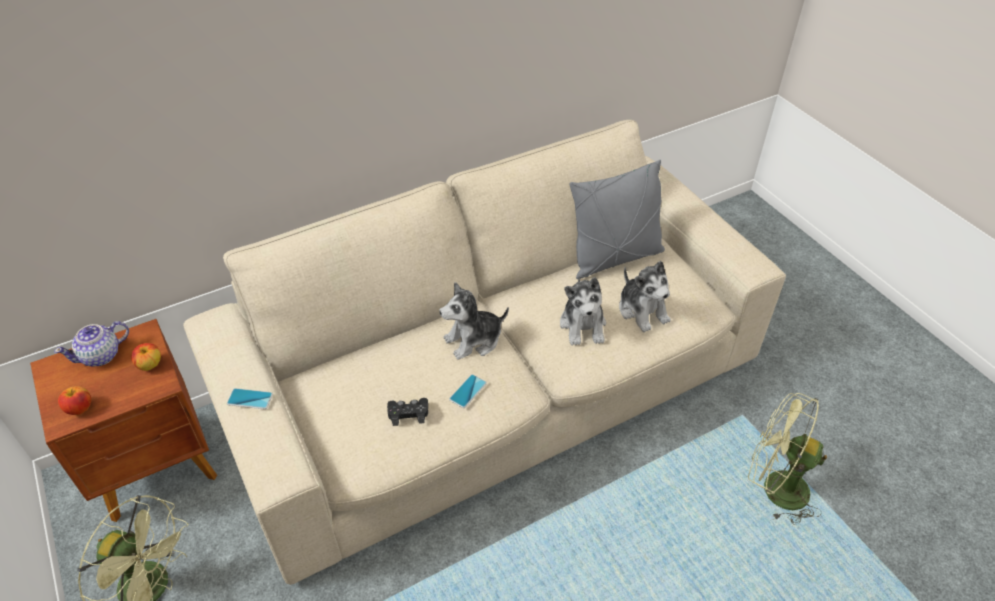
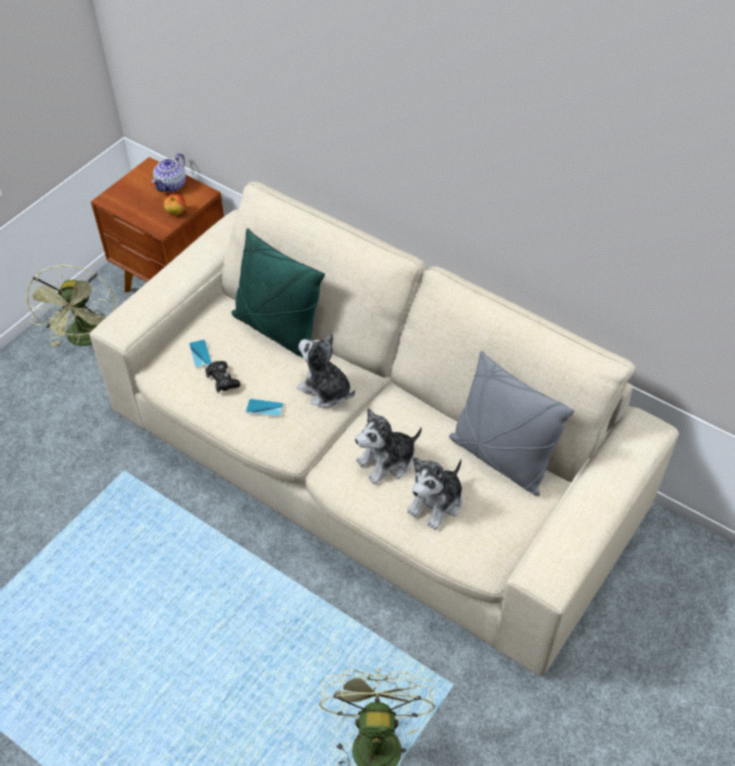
camera: 65 degrees right, 5 degrees up
(80, 408) = (123, 200): apple -> none
(101, 356) = (172, 185): teapot -> teapot turned 90 degrees counterclockwise
(250, 399) = (173, 278): phone -> phone (200, 354)
(371, 350) = (277, 330): none -> green pillow

